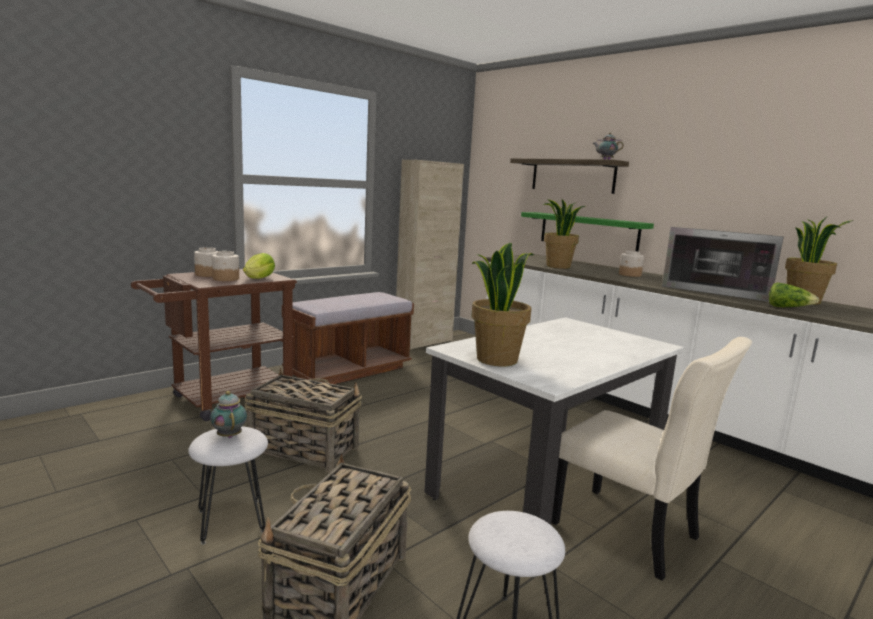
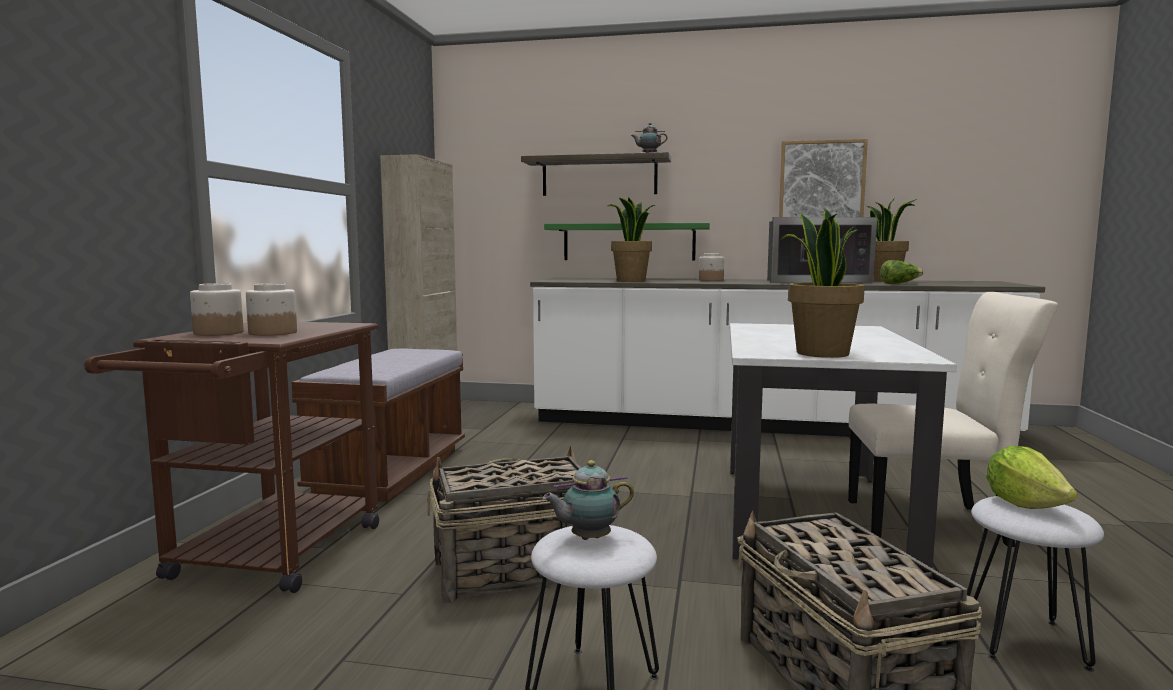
camera: 35 degrees left, 5 degrees down
(229, 435) = (587, 539): teapot -> teapot turned 45 degrees counterclockwise
(259, 278) = (323, 327): lettuce -> lettuce (1025, 504)
(764, 193) = (821, 182): none -> picture

